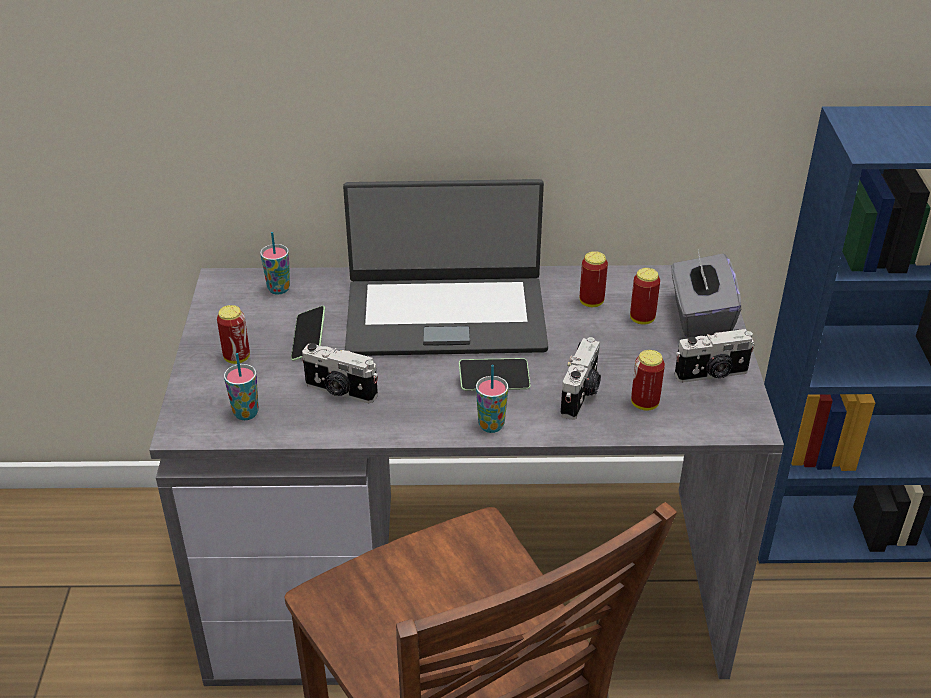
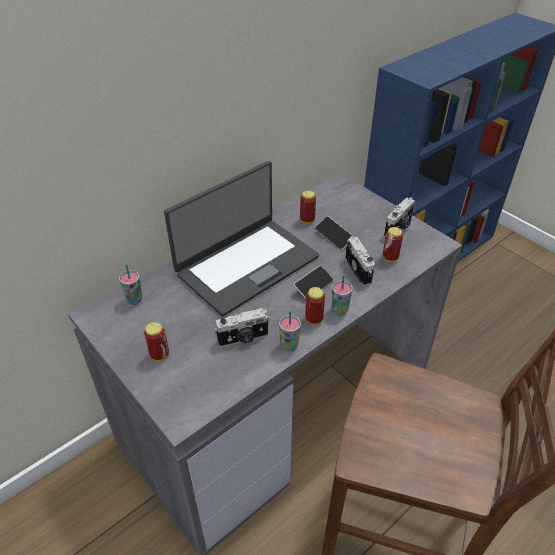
camera: 40 degrees left, 5 degrees up
(246, 413) = (206, 385): cup -> cup (289, 346)
(309, 340) = (190, 320): phone -> phone (333, 237)
(642, 319) = (339, 217): can -> can (314, 319)
(700, 317) = (361, 203): grey tissue box -> none

